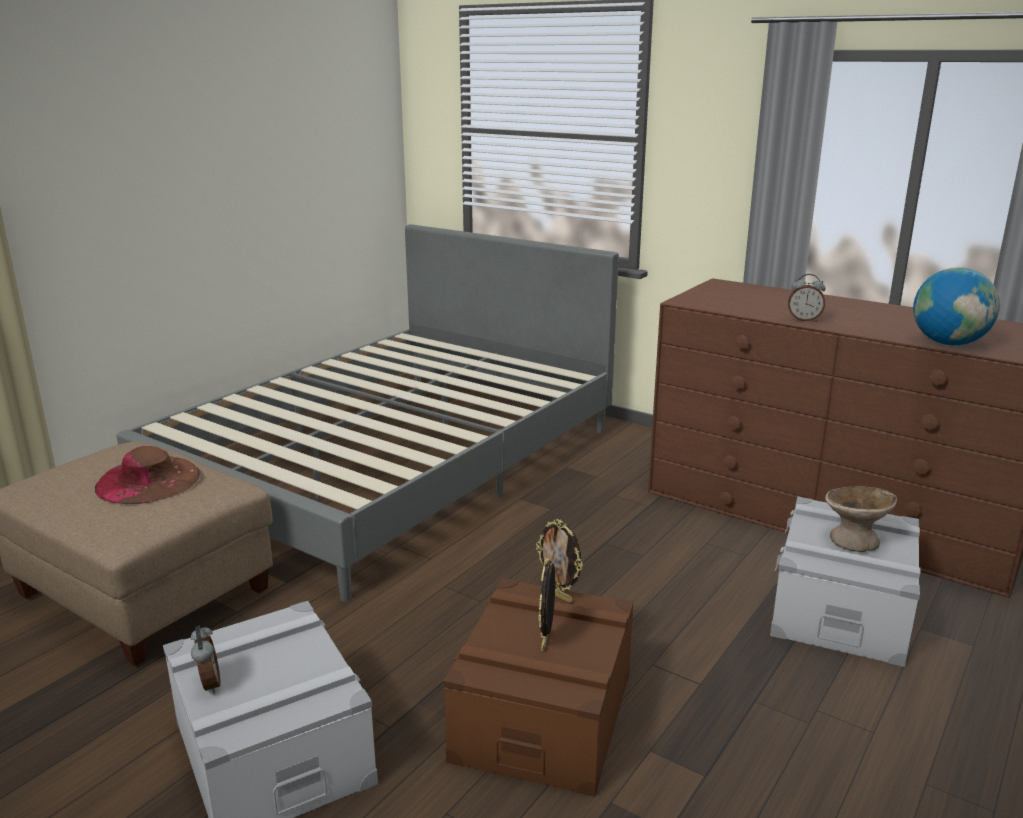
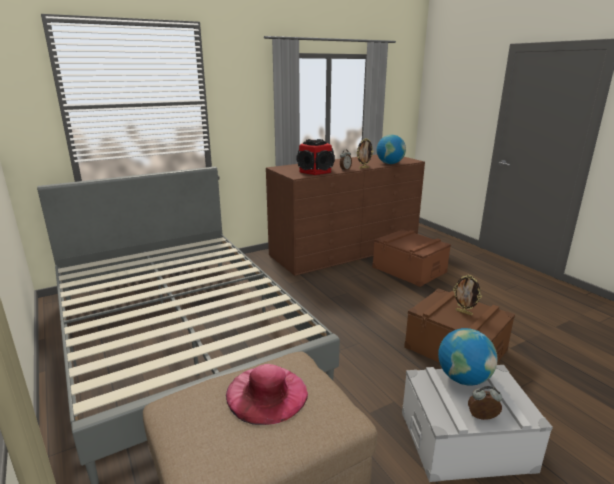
camera: 65 degrees left, 0 degrees up
(148, 480) = (266, 393): brown hat -> pink hat
(307, 657) = (463, 378): none -> globe
(559, 596) = (428, 301): picture frame -> picture frame (364, 168)
(744, 306) = (315, 171): none -> speaker
(841, 609) = (409, 269): grey storage box -> brown storage box
(854, 540) = (412, 241): beige bowl -> none

